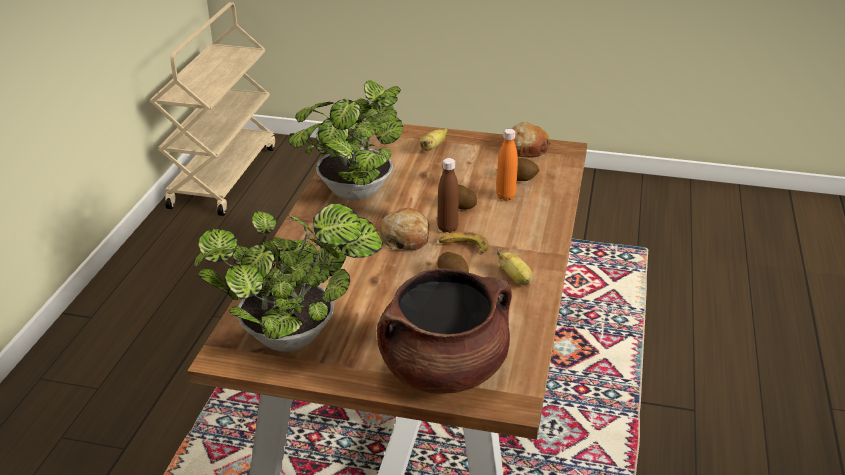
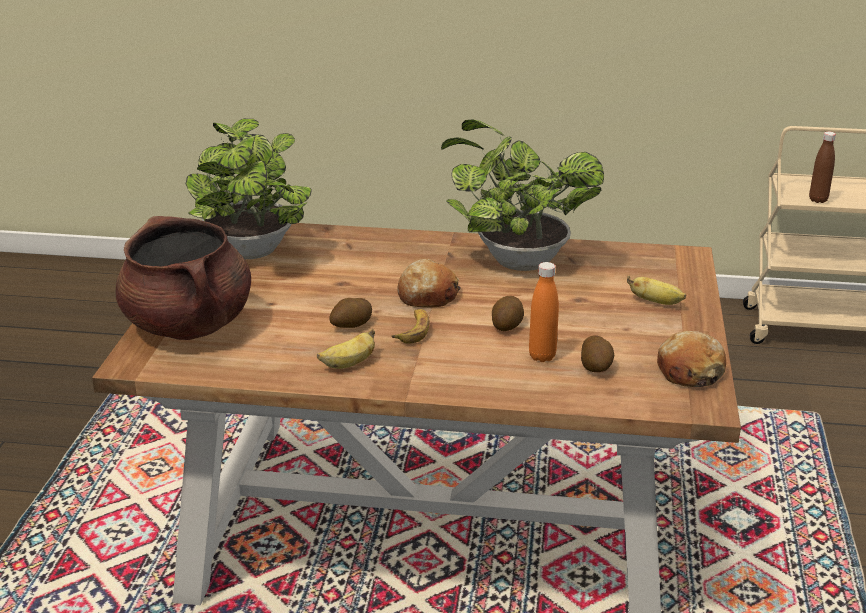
camera: 85 degrees right, 5 degrees down
(447, 228) = (453, 319): brown bottle -> brown bottle (818, 200)

